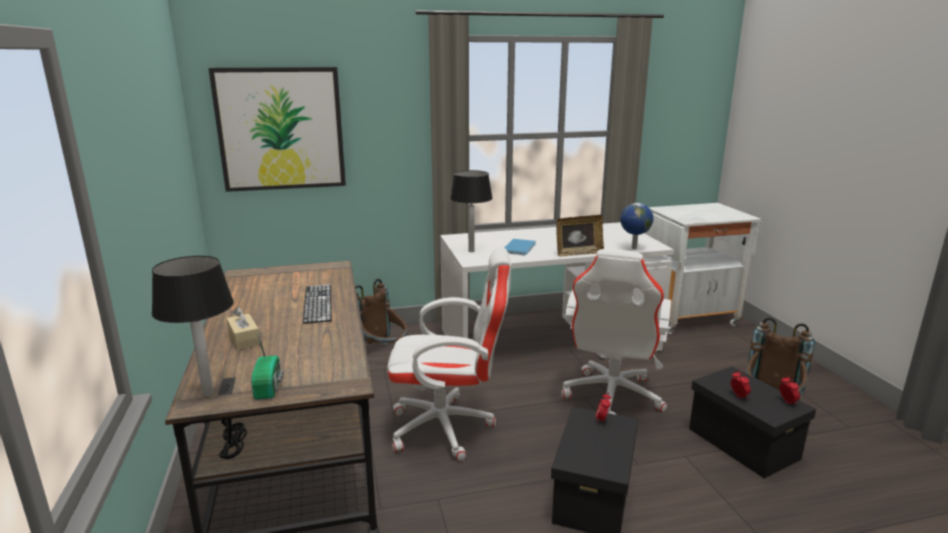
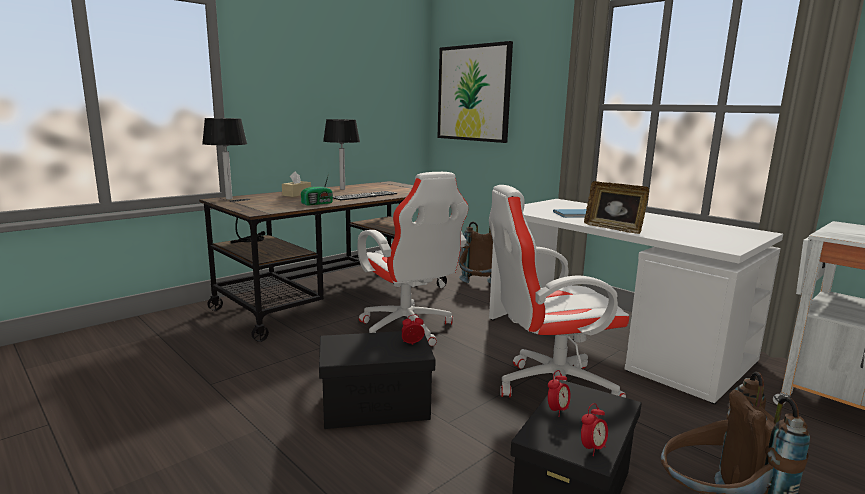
camera: 60 degrees right, 5 degrees down
(269, 386) = (244, 204): radio -> radio (318, 203)
(471, 251) = (537, 206): table lamp -> table lamp (343, 189)
(633, 248) = (689, 242): globe -> none

